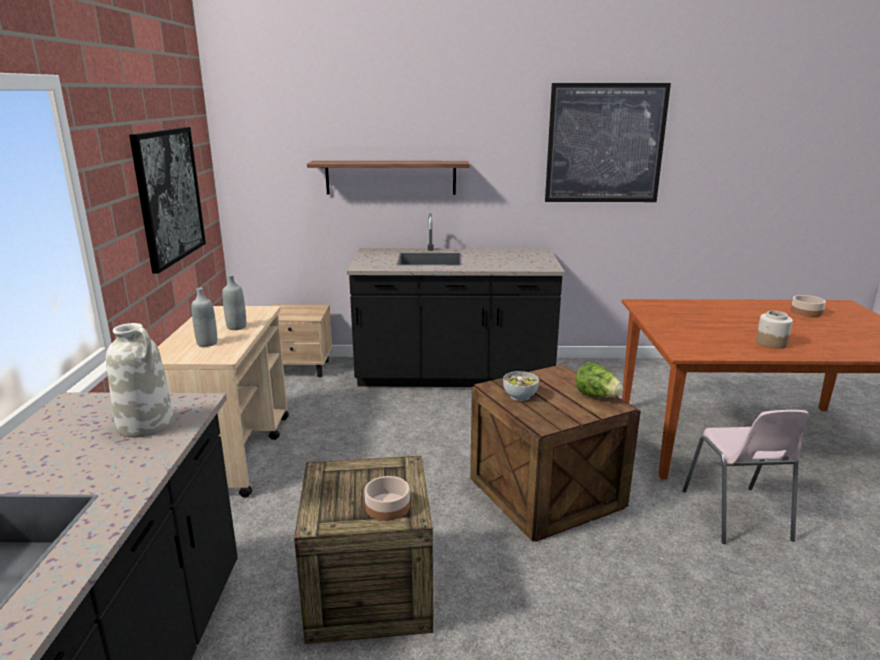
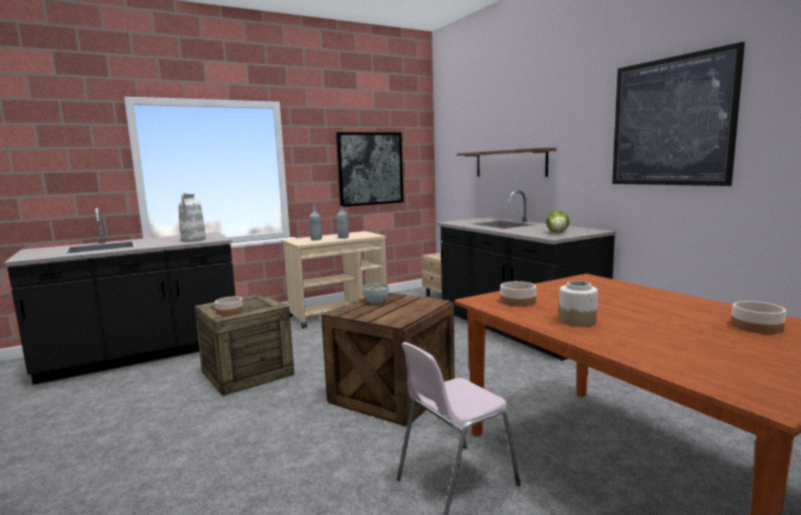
camera: 60 degrees right, 10 degrees down
(597, 396) = (406, 316): lettuce -> lettuce (558, 232)
(700, 342) = (518, 301): none -> bowl

